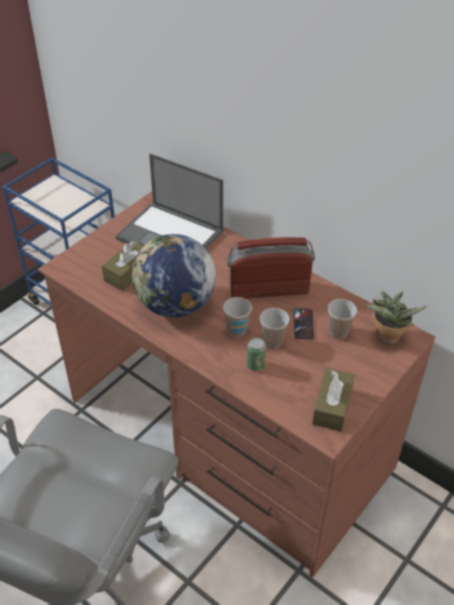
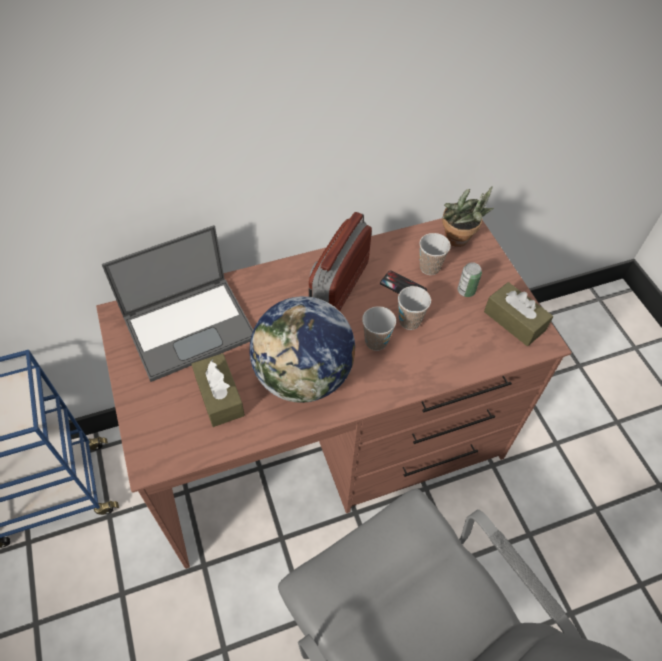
camera: 60 degrees left, 10 degrees up
(255, 365) = (432, 351): can -> can (466, 291)

